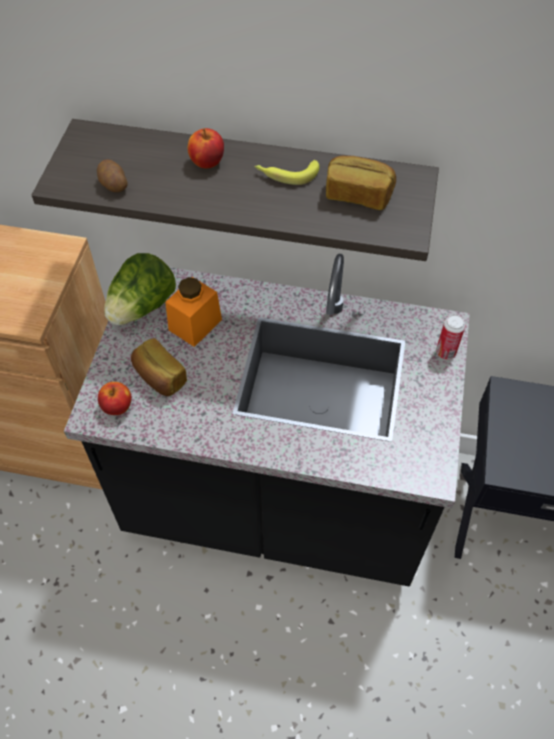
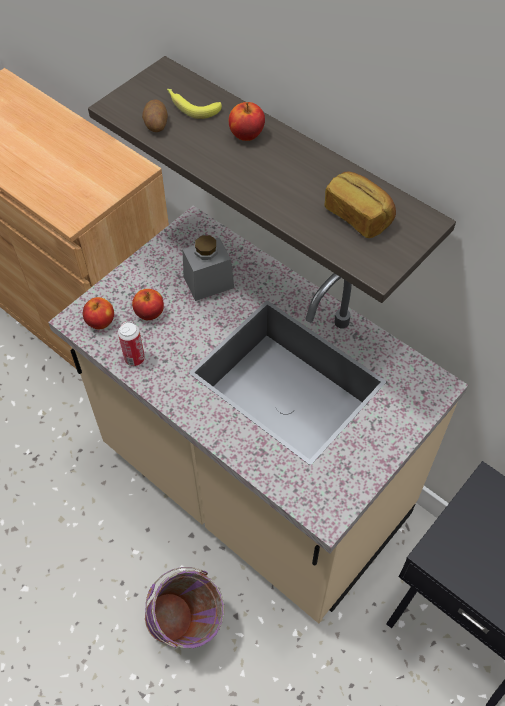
camera: 30 degrees right, 0 degrees up
(142, 307) = (175, 248): lettuce -> none
(159, 377) = (149, 313): bread -> apple
(195, 324) = (208, 282): orange jar -> grey jar
(277, 501) = (253, 485): black counter -> beige counter
(286, 174) = (307, 172): banana -> banana (191, 106)
(295, 656) = (187, 627): none -> purple bucket
(445, 352) = (418, 410): can -> can (134, 358)

